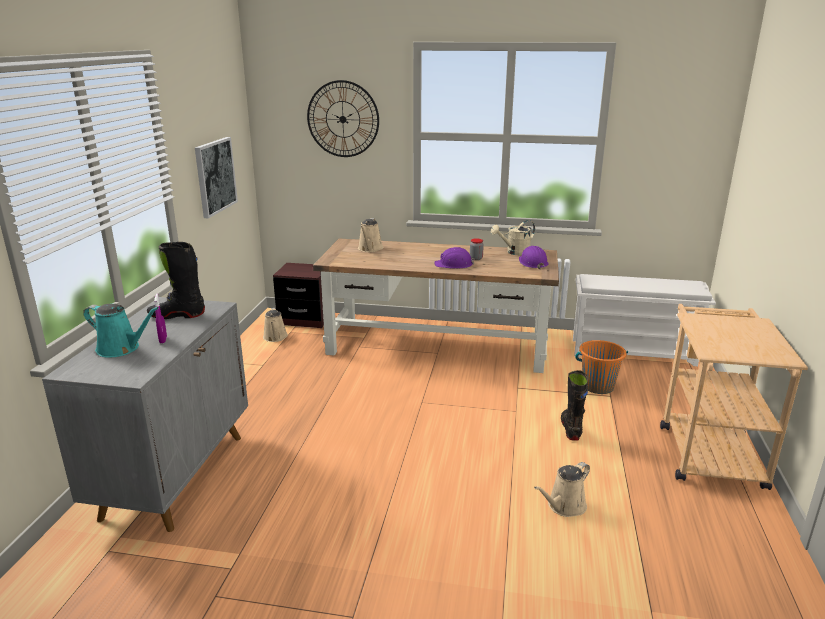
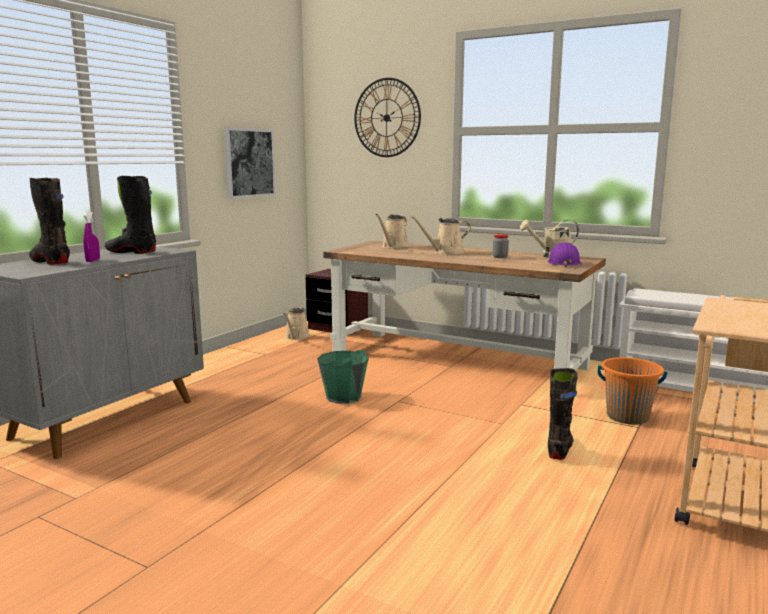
camera: 20 degrees right, 10 degrees down
(121, 348) = (50, 262): turquoise watering can -> black boot
(373, 406) = (343, 397): none -> green bucket
(454, 264) = (469, 259): purple hard hat -> none
(564, 506) = (491, 519): beige watering can -> beige watering can (446, 252)

